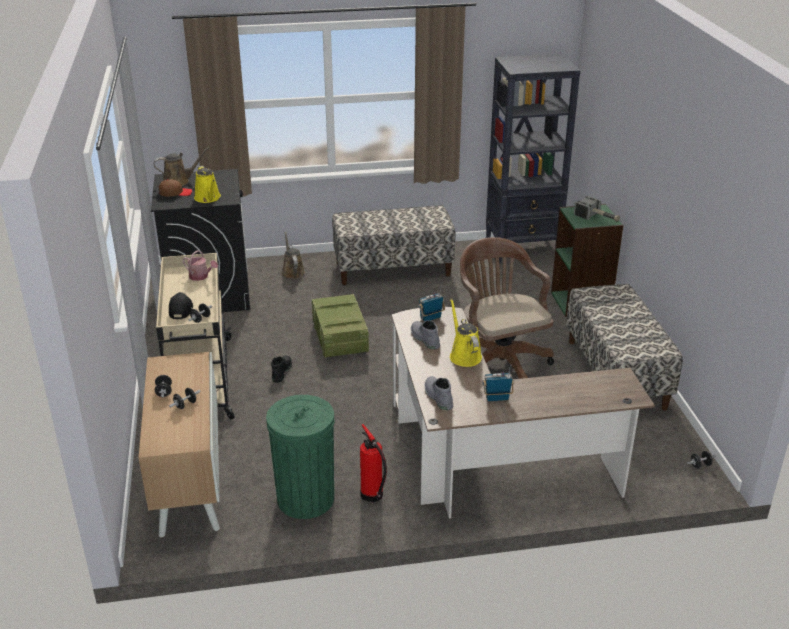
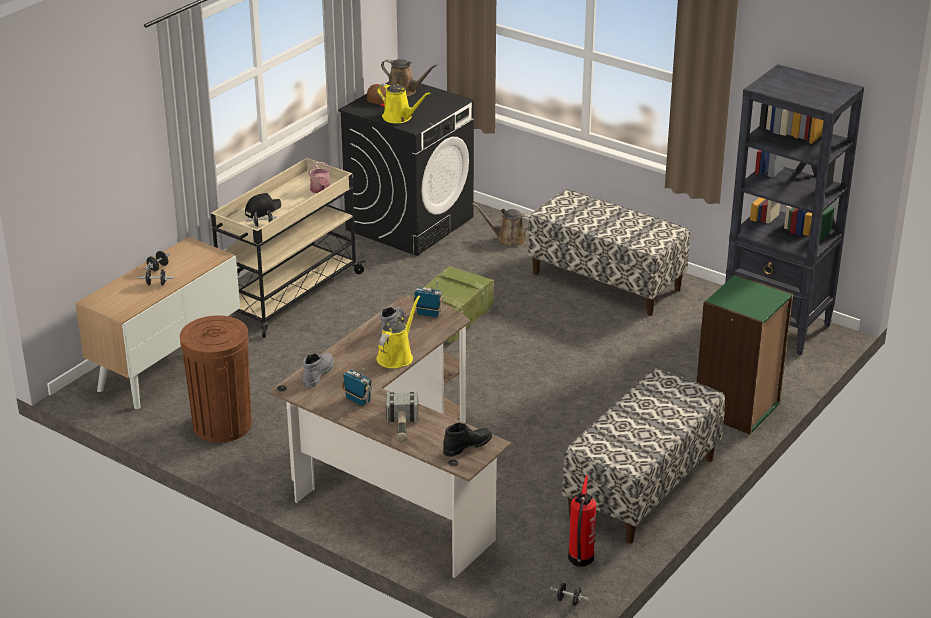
camera: 45 degrees right, 0 degrees up
(208, 198) = (399, 117): yellow watering can -> yellow watering can turned 75 degrees counterclockwise
(281, 371) = (357, 321): black boot -> black boot (467, 445)
(292, 272) = (508, 239): brown watering can -> brown watering can turned 105 degrees counterclockwise
(305, 498) = (222, 425): green trash can -> brown trash can
(372, 496) = (269, 452): fire extinguisher -> fire extinguisher (580, 560)
(499, 361) = (553, 414): brown office chair -> none
(598, 218) = (750, 303): hammer -> hammer (402, 427)

